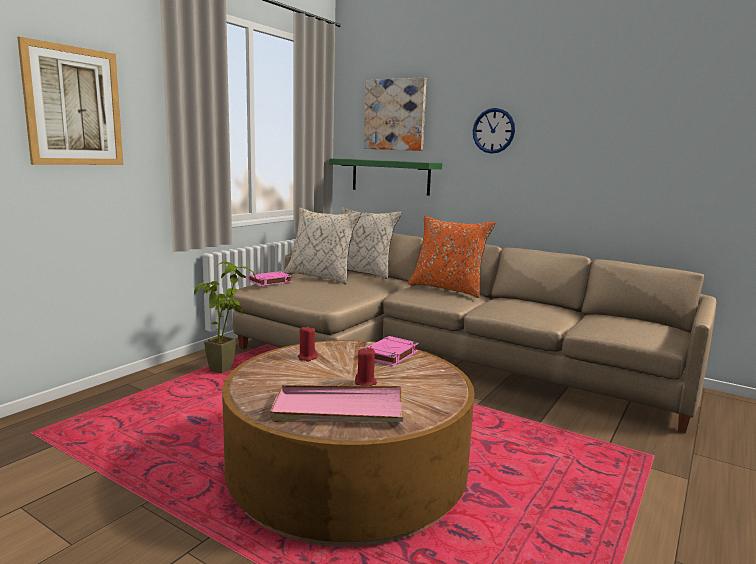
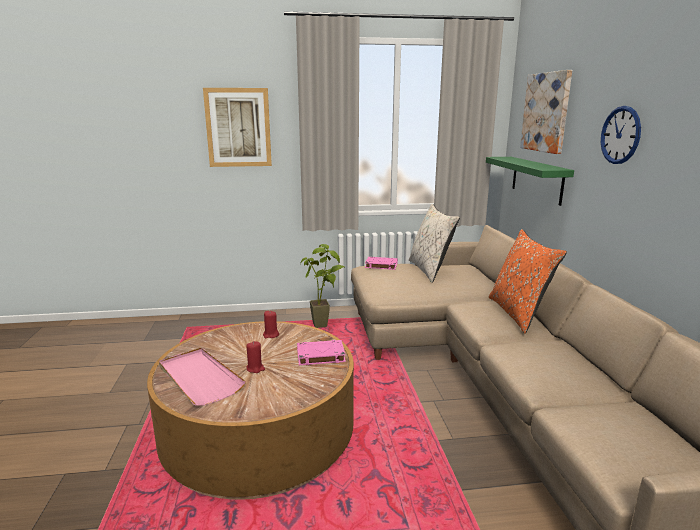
camera: 50 degrees right, 5 degrees up
(362, 272) = (481, 274): beige pillow -> none

